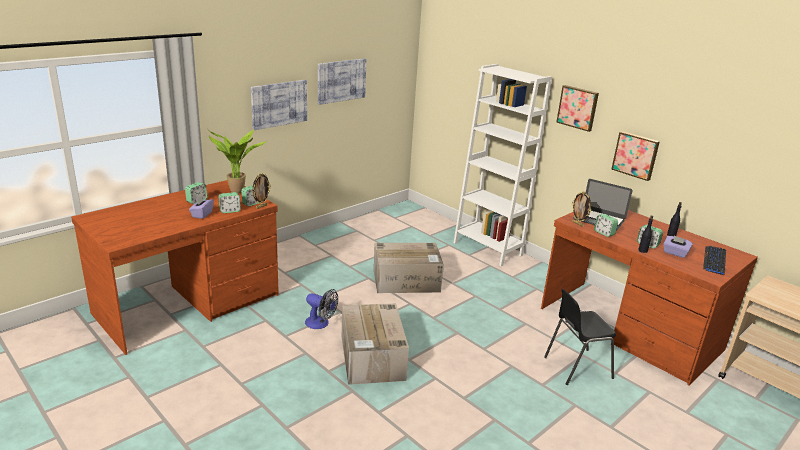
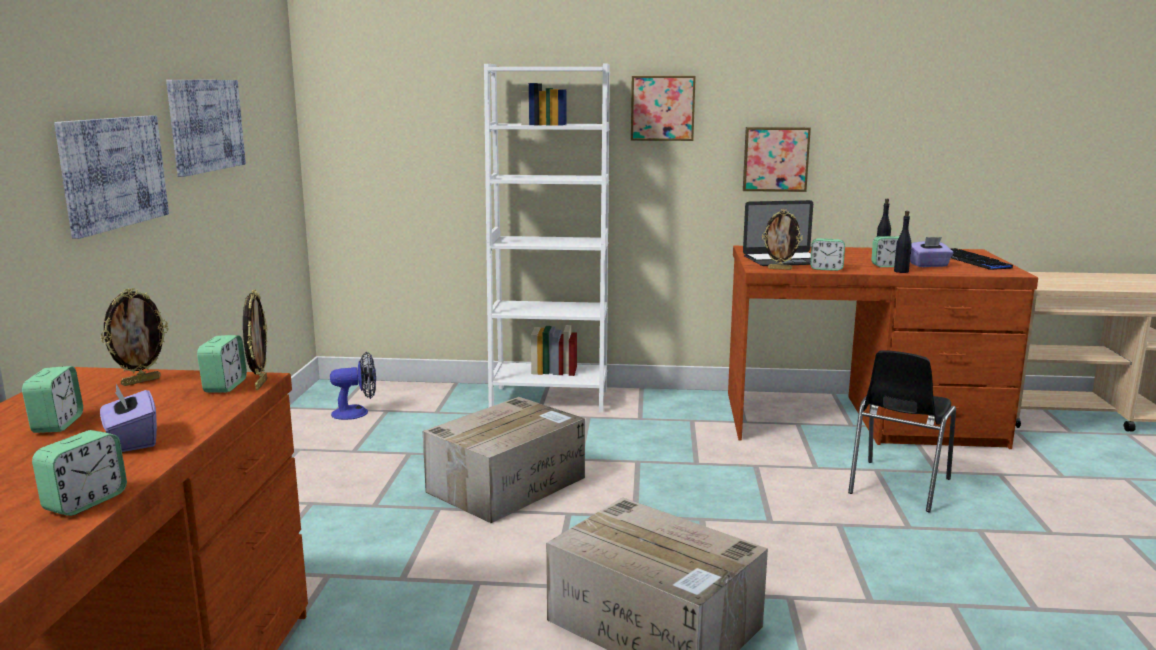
camera: 40 degrees left, 10 degrees down
(230, 211) = (196, 412): alarm clock -> alarm clock (85, 502)
(237, 192) = (141, 381): potted plant -> picture frame
(320, 323) = (475, 621): fan -> fan (357, 412)

